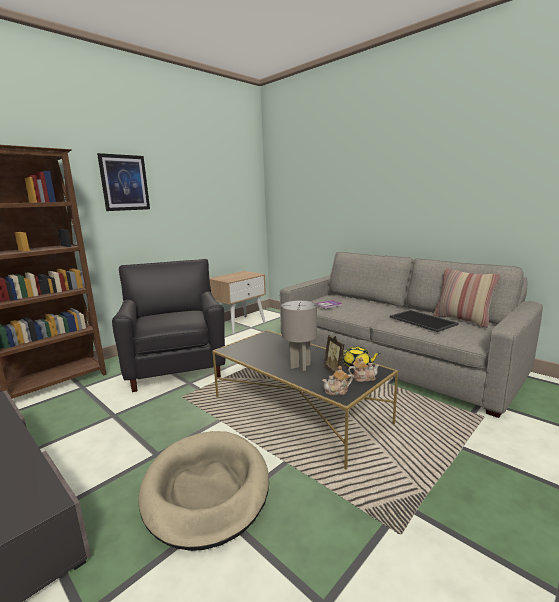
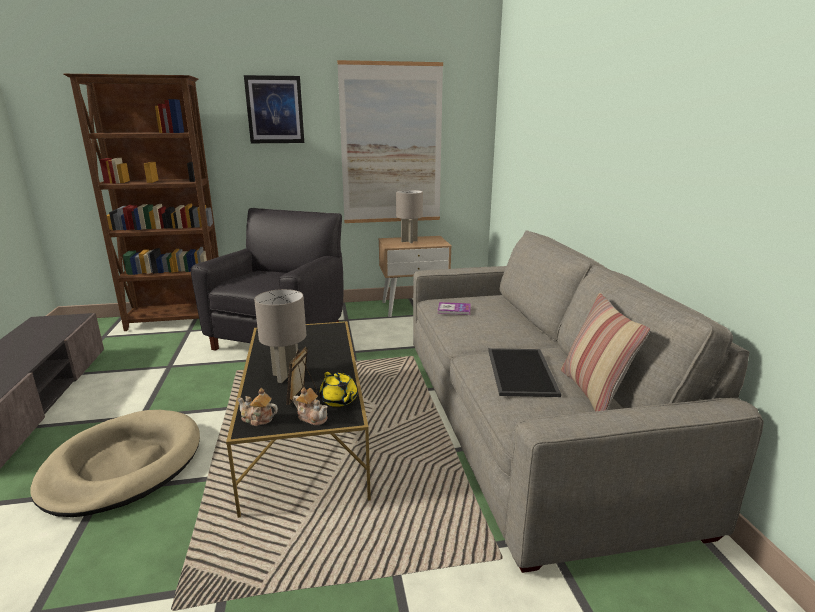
camera: 35 degrees right, 5 degrees up
(208, 209) = (391, 145): none -> picture
(233, 276) = (409, 241): none -> grey table lamp

